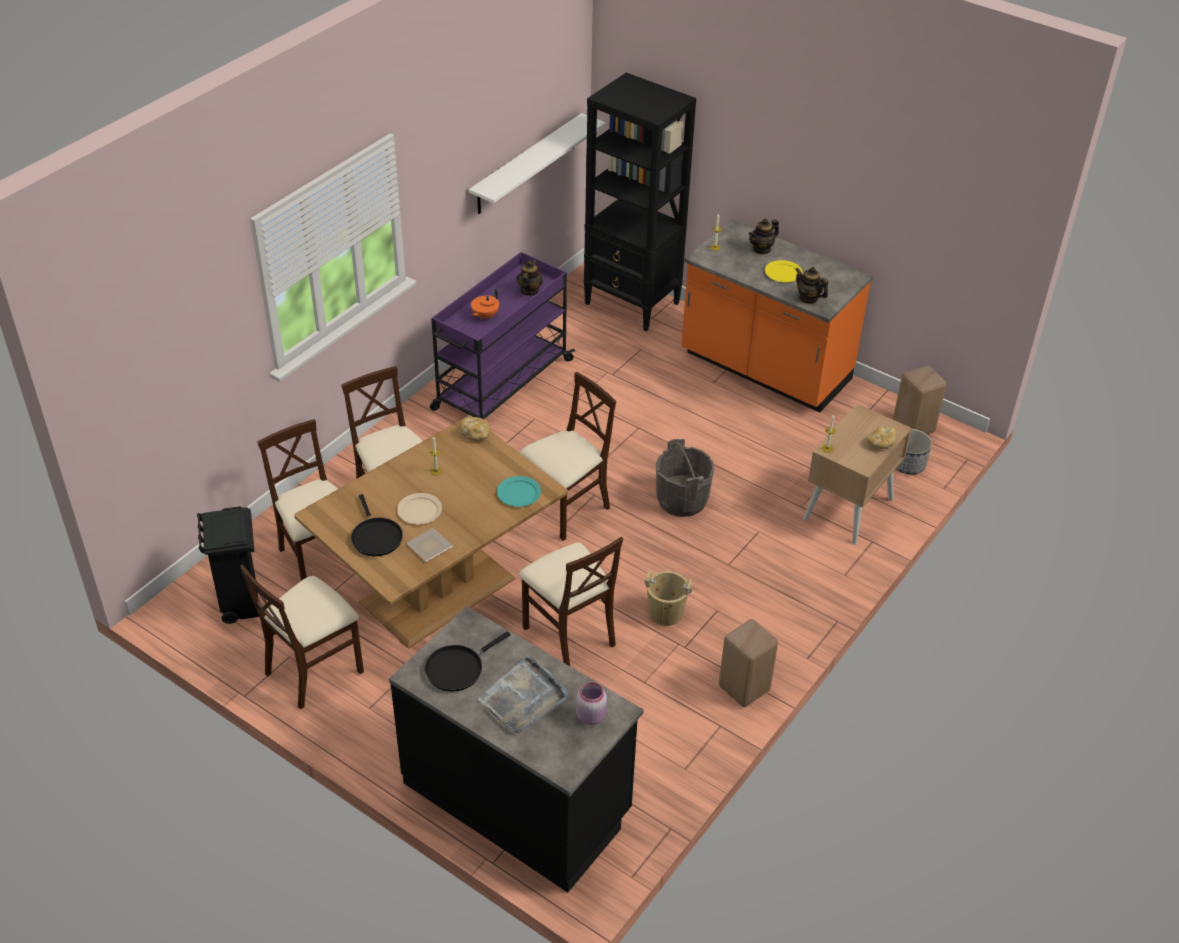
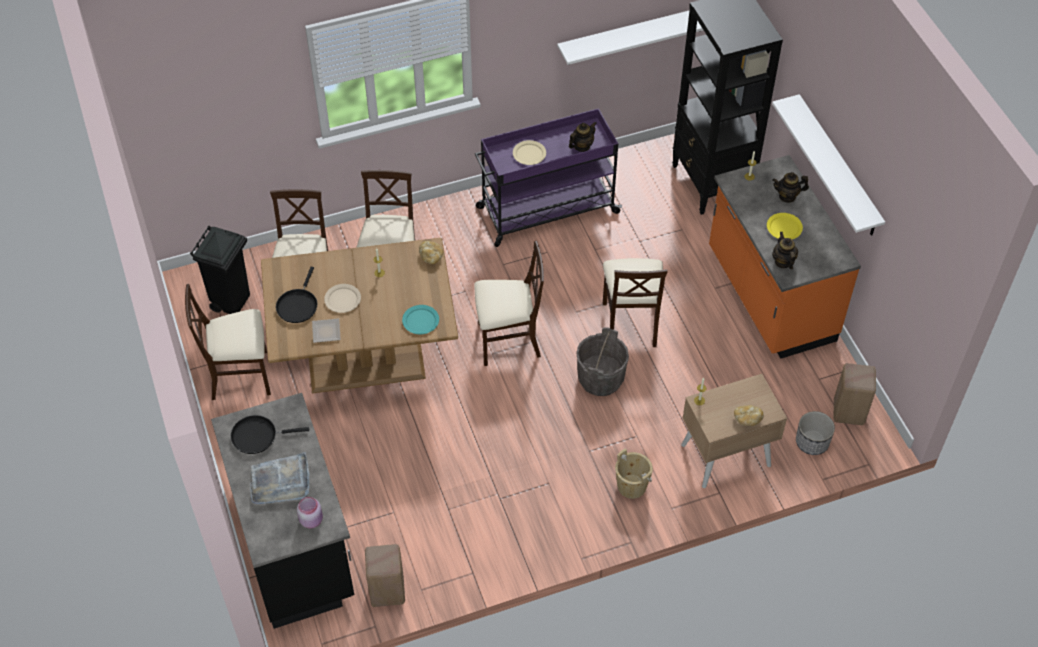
camera: 35 degrees right, 10 degrees up
(485, 316) = (529, 154): orange teapot -> beige plate
(569, 634) = (427, 443): beige chair -> beige chair (630, 323)
(665, 613) = (509, 464): beige bucket -> beige bucket (631, 486)
(742, 688) = (513, 554): beige stool -> beige stool (386, 590)
(811, 191) = (838, 167): none -> white shelf

